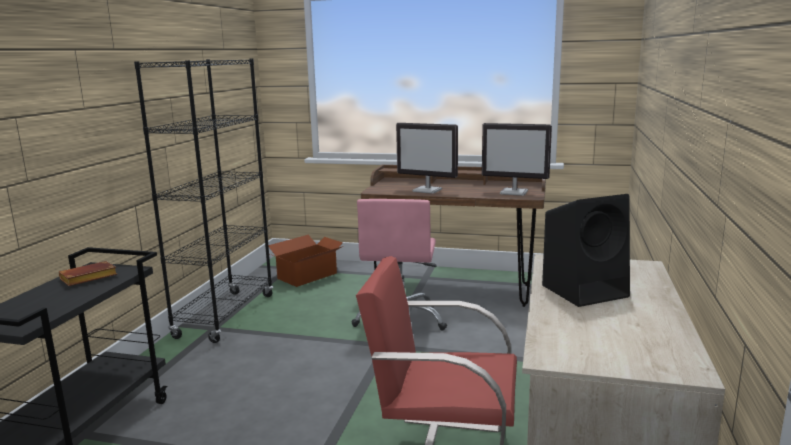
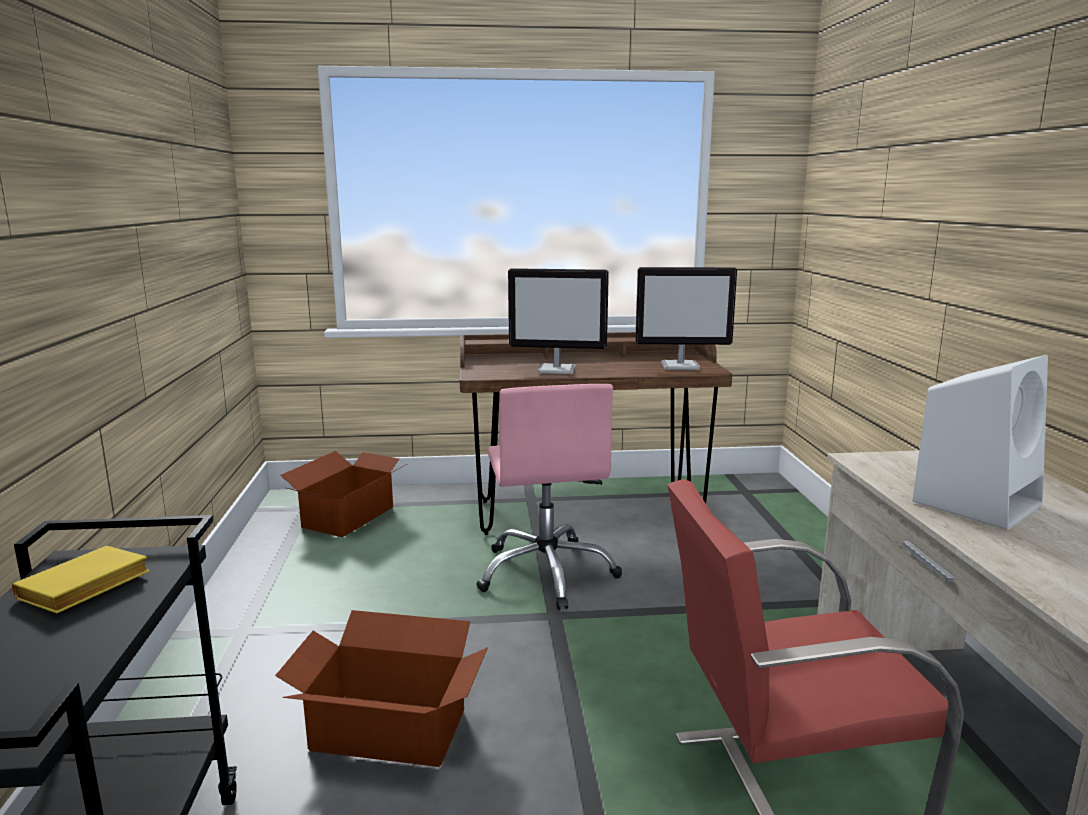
camera: 20 degrees left, 0 degrees up
(87, 279) = (83, 590): brown book -> yellow book
(225, 316) = (250, 605): black bookcase -> none
(254, 385) = (388, 728): none -> cardboard box
(586, 290) = (977, 502): black speaker -> white speaker

